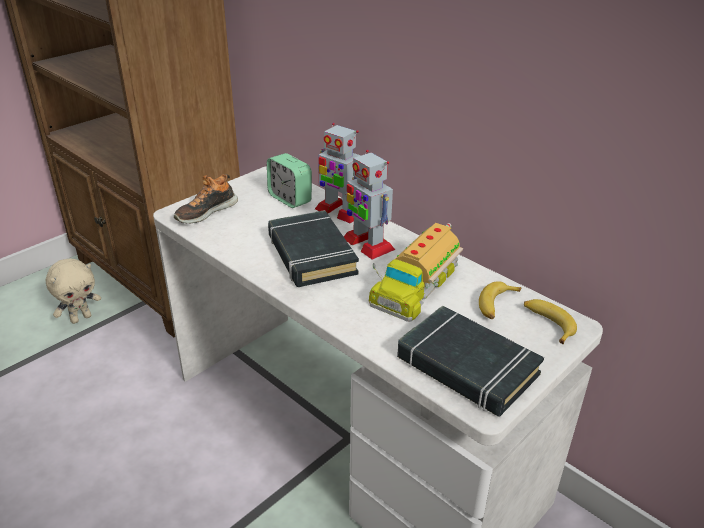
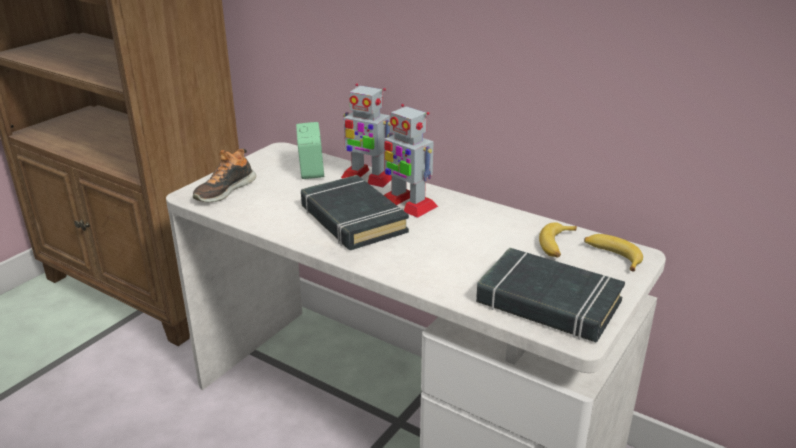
camera: 10 degrees left, 5 degrees down
(81, 318) = (64, 339): beige plush toy -> none
(290, 199) = (311, 171): alarm clock -> alarm clock turned 135 degrees counterclockwise
(415, 284) = (470, 235): toy truck -> none

